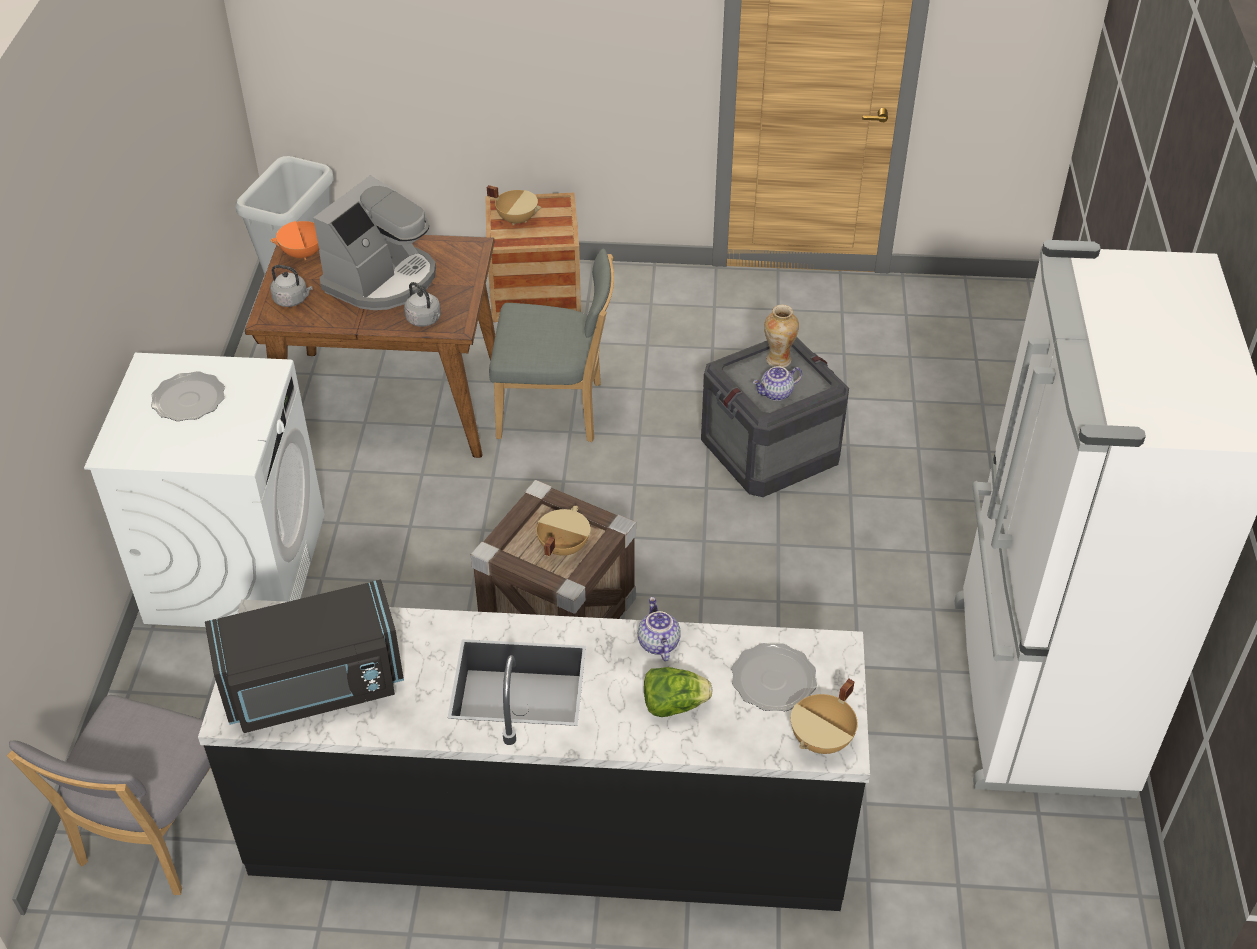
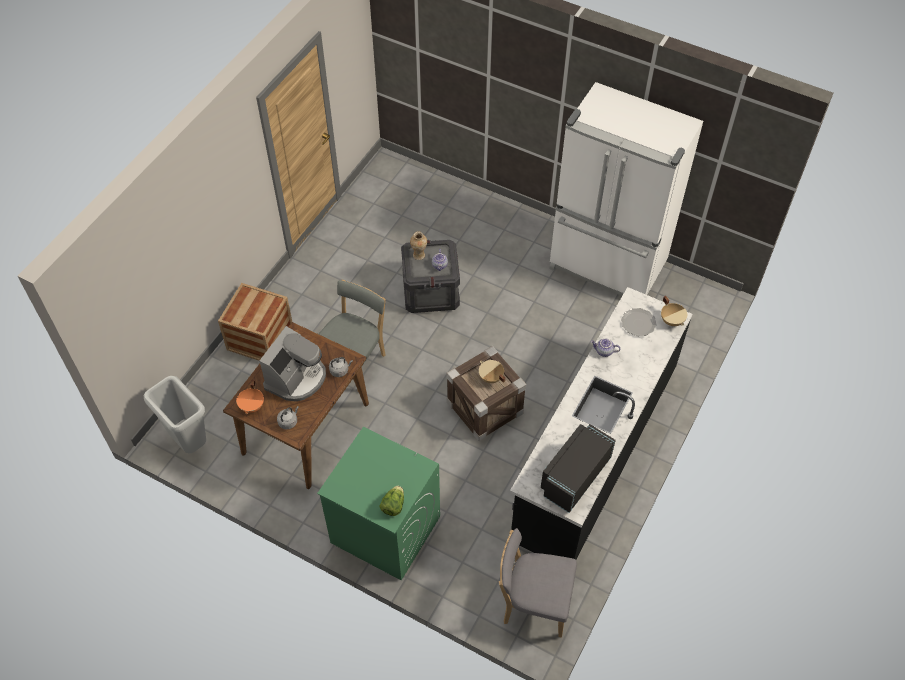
camera: 65 degrees left, 10 degrees up
(155, 836) = (533, 603): grey chair -> grey chair turned 150 degrees clockwise
(188, 400) = (369, 477): plate -> none
(236, 567) = (384, 529): white washing machine -> green washing machine
(314, 687) = (574, 475): black microwave -> black microwave turned 150 degrees counterclockwise
(382, 279) = (296, 378): coffee machine -> coffee machine turned 60 degrees clockwise
(517, 219) = (246, 314): beige cooking pot -> none
(674, 705) = (636, 358): lettuce -> lettuce (393, 505)

